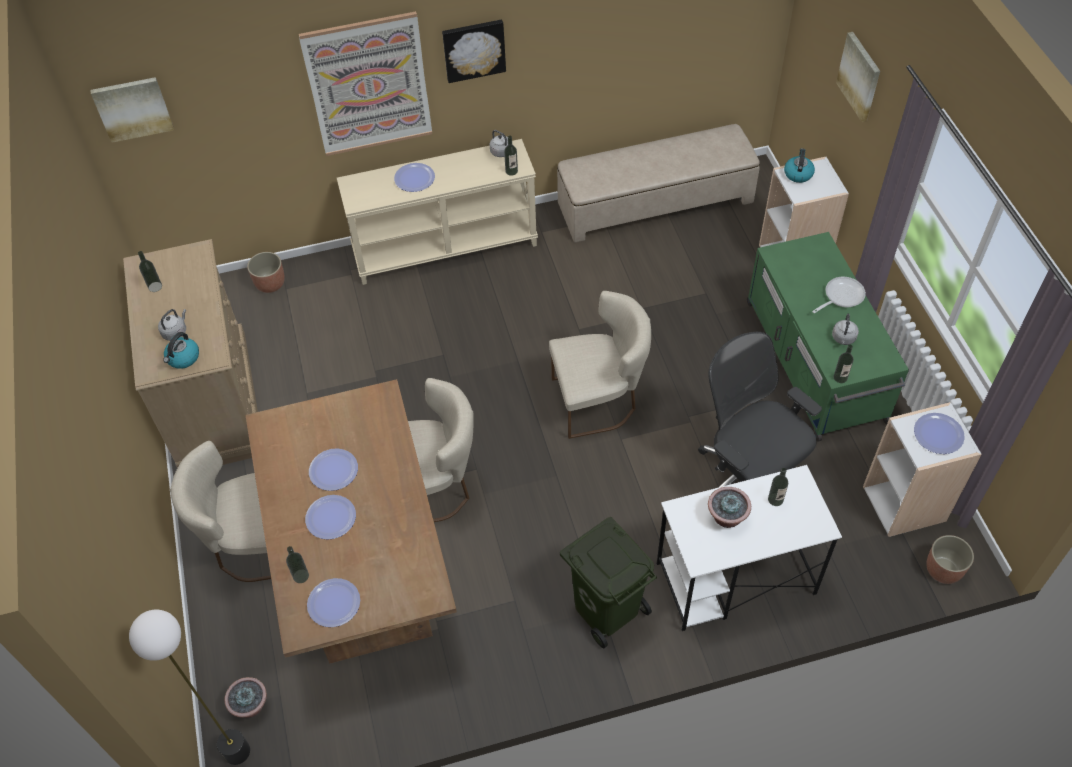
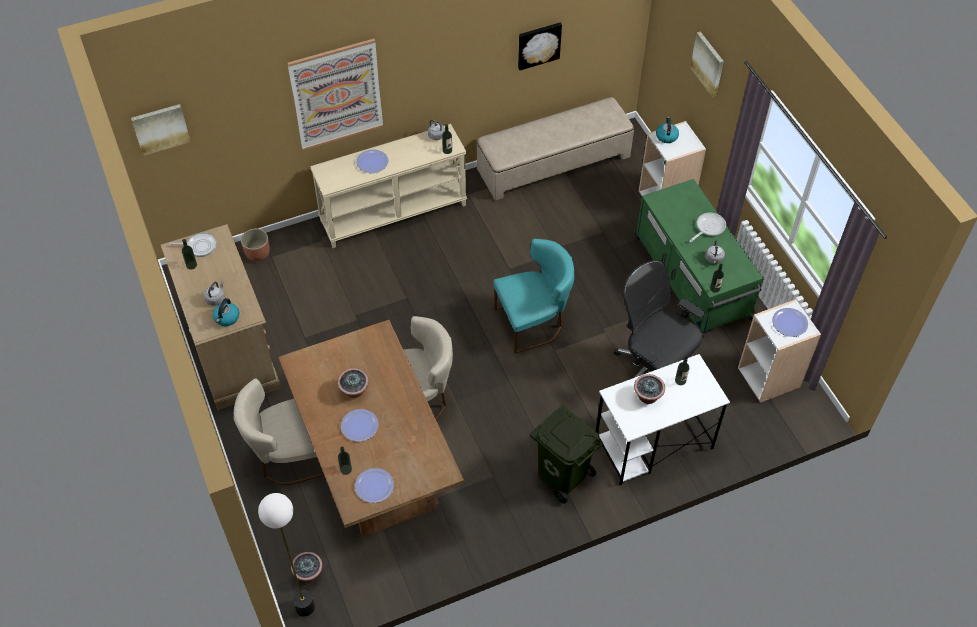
camera: 10 degrees left, 0 degrees up
(170, 263) = (199, 246): none -> frying pan
(333, 470) = (354, 391): plate -> potted plant
(474, 49) = (415, 61): picture -> picture (538, 45)
(599, 400) = (533, 322): beige chair -> turquoise chair
(943, 569) = (801, 422): planter -> none

